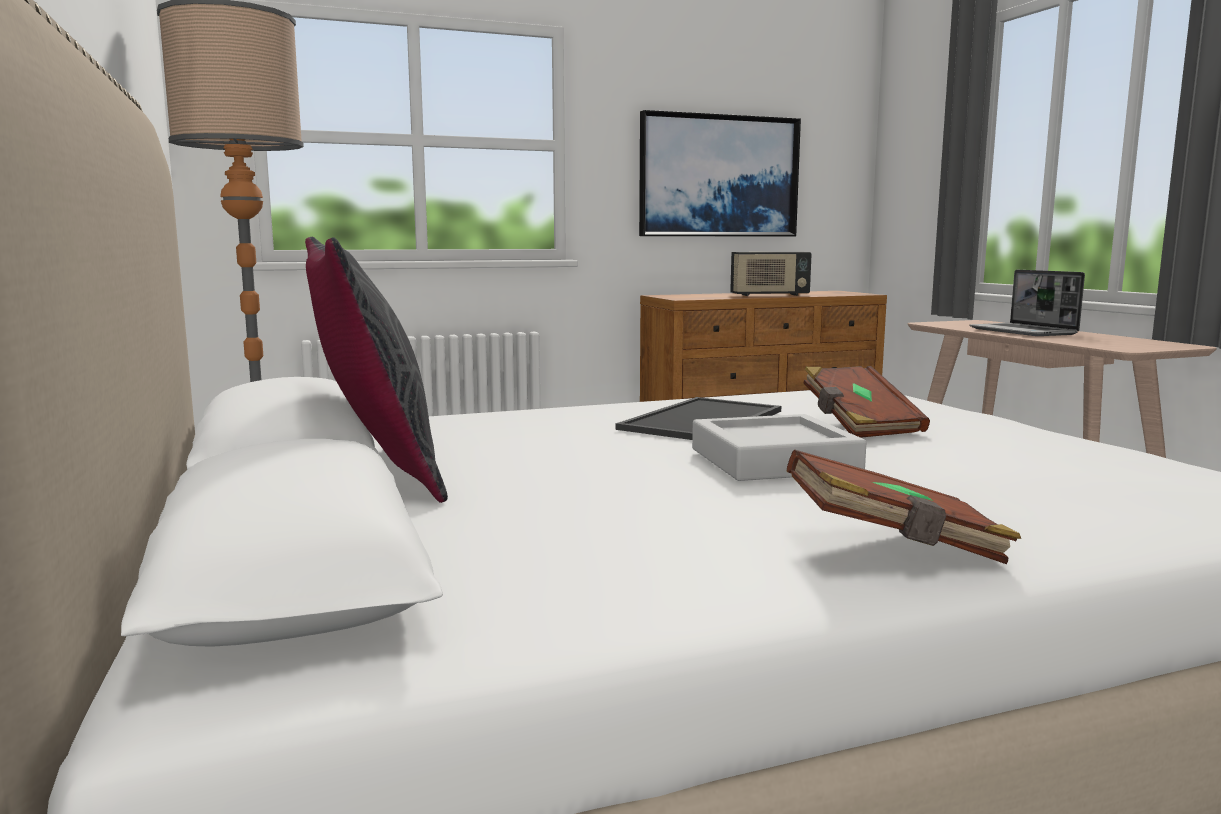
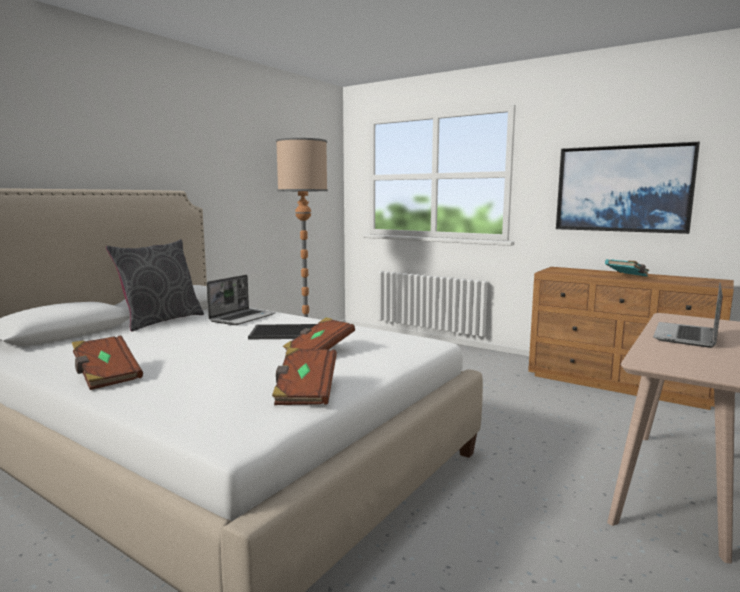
camera: 55 degrees right, 0 degrees up
(507, 428) = (243, 318): none -> laptop
(769, 295) = (627, 277): radio -> turquoise book
(773, 460) = (219, 349): grey tray -> none
(1096, 452) = (305, 392): none -> brown book

